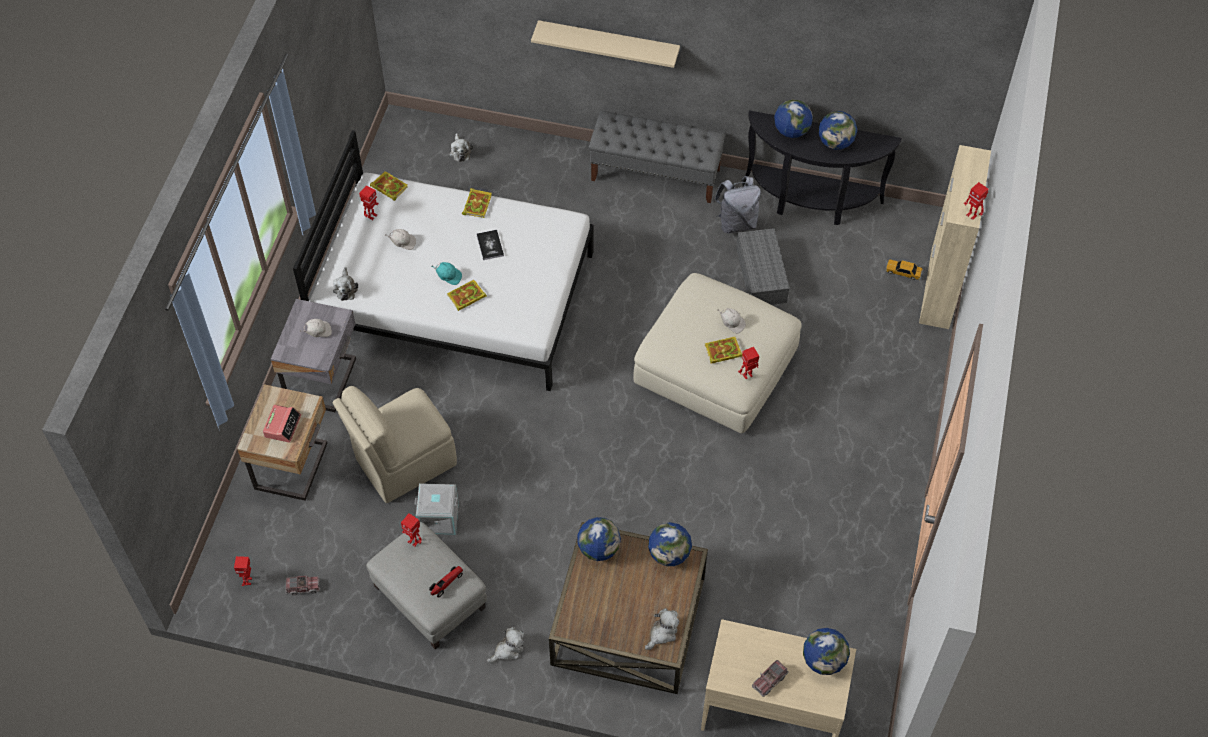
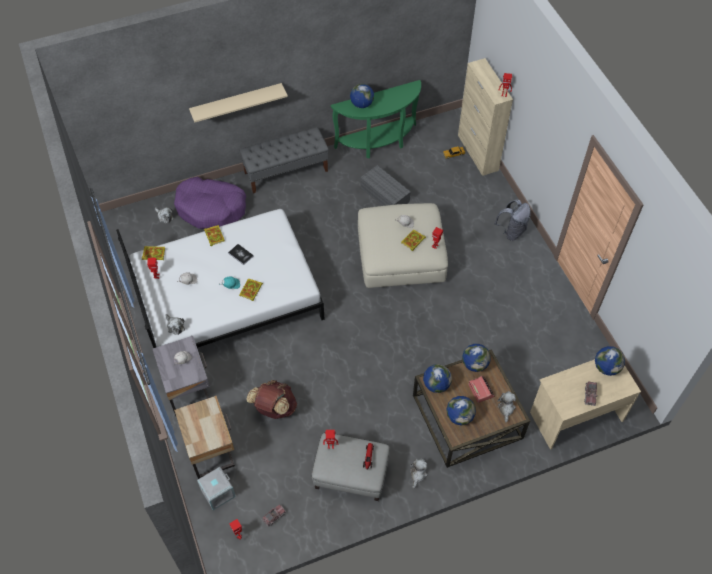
camera: 35 degrees left, 0 degrees up
(282, 426) = (206, 427): alarm clock -> alarm clock (481, 390)
(403, 462) = (274, 408): beige chair -> brown backpack
(439, 517) = (319, 426): grey storage box -> grey storage box (218, 492)
(524, 172) = (211, 208): none -> purple dog bed
(736, 223) = (350, 174): grey backpack -> grey backpack (511, 231)
(811, 202) = (379, 143): black console table -> green console table
(835, 143) = (389, 99): globe -> globe (459, 416)

